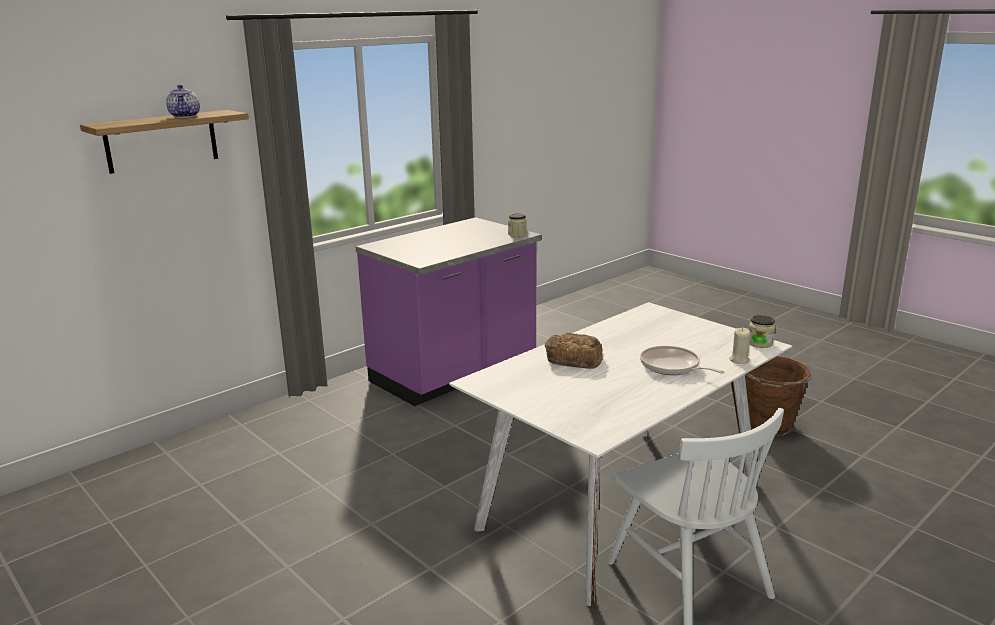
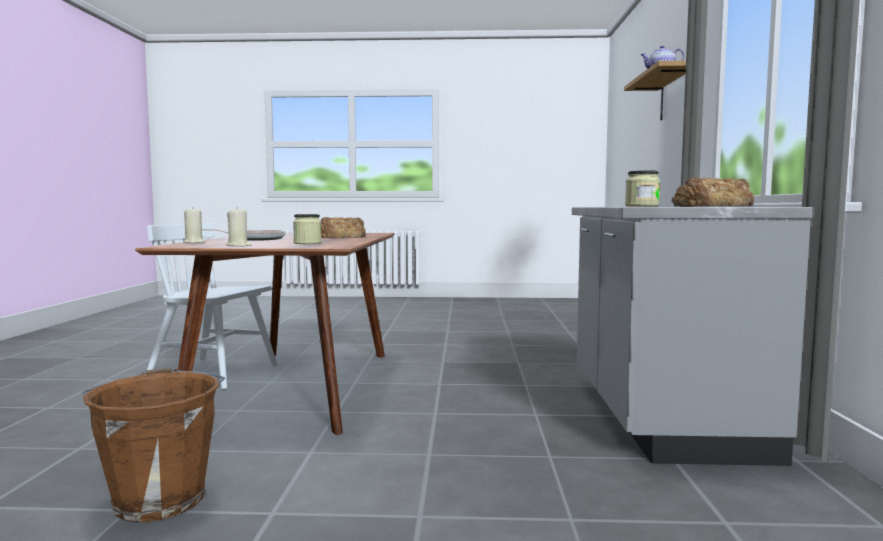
camera: 135 degrees right, 15 degrees down
(455, 373) = (659, 417): purple counter -> grey counter
(479, 228) = (713, 206): none -> bread
(622, 506) = (296, 385): white dining table -> brown dining table
(712, 331) = (238, 246): none -> beige candle
(760, 343) = (175, 246): jar -> jar (307, 243)

